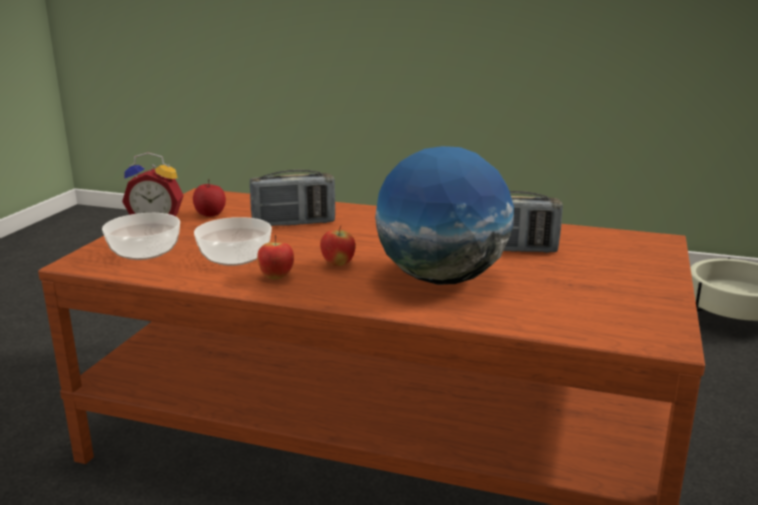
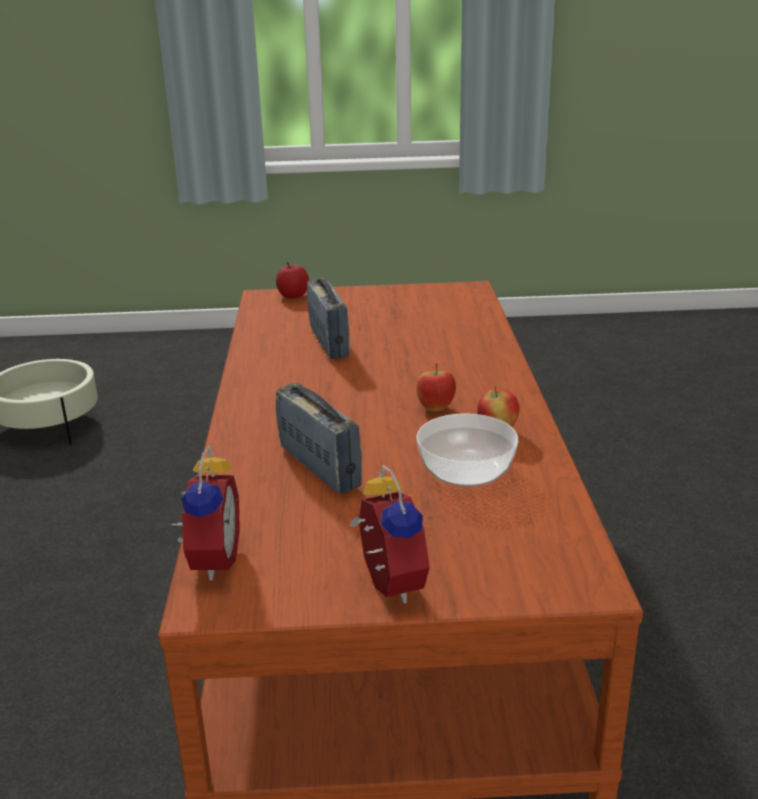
camera: 110 degrees left, 5 degrees up
(145, 252) = (507, 542): bowl -> none
(210, 214) = (315, 549): apple -> apple (293, 296)
(233, 196) = (209, 561): none -> alarm clock
(442, 278) = (427, 359): globe -> none

